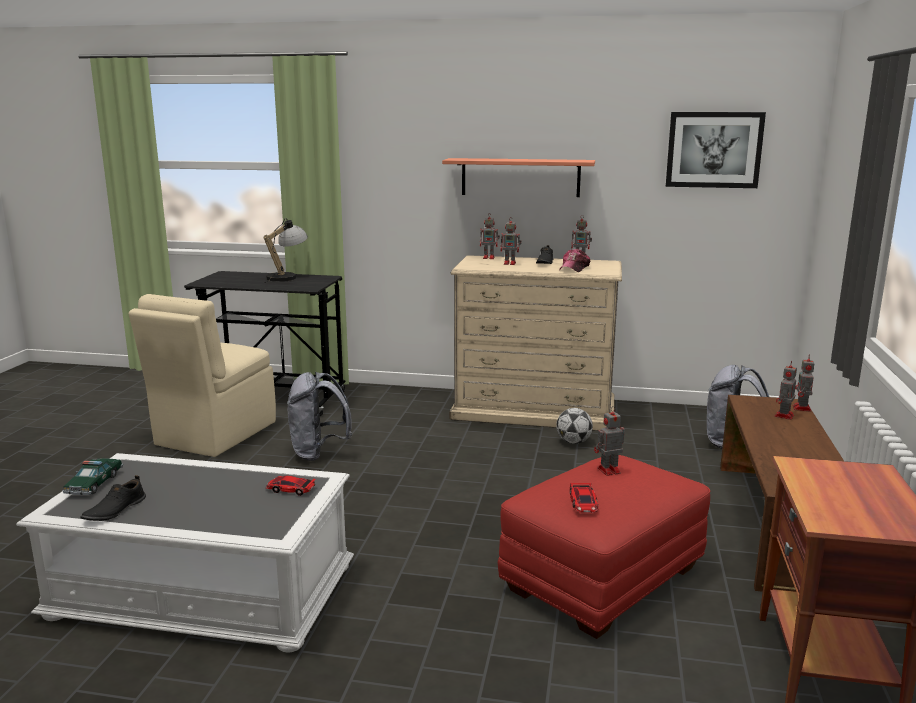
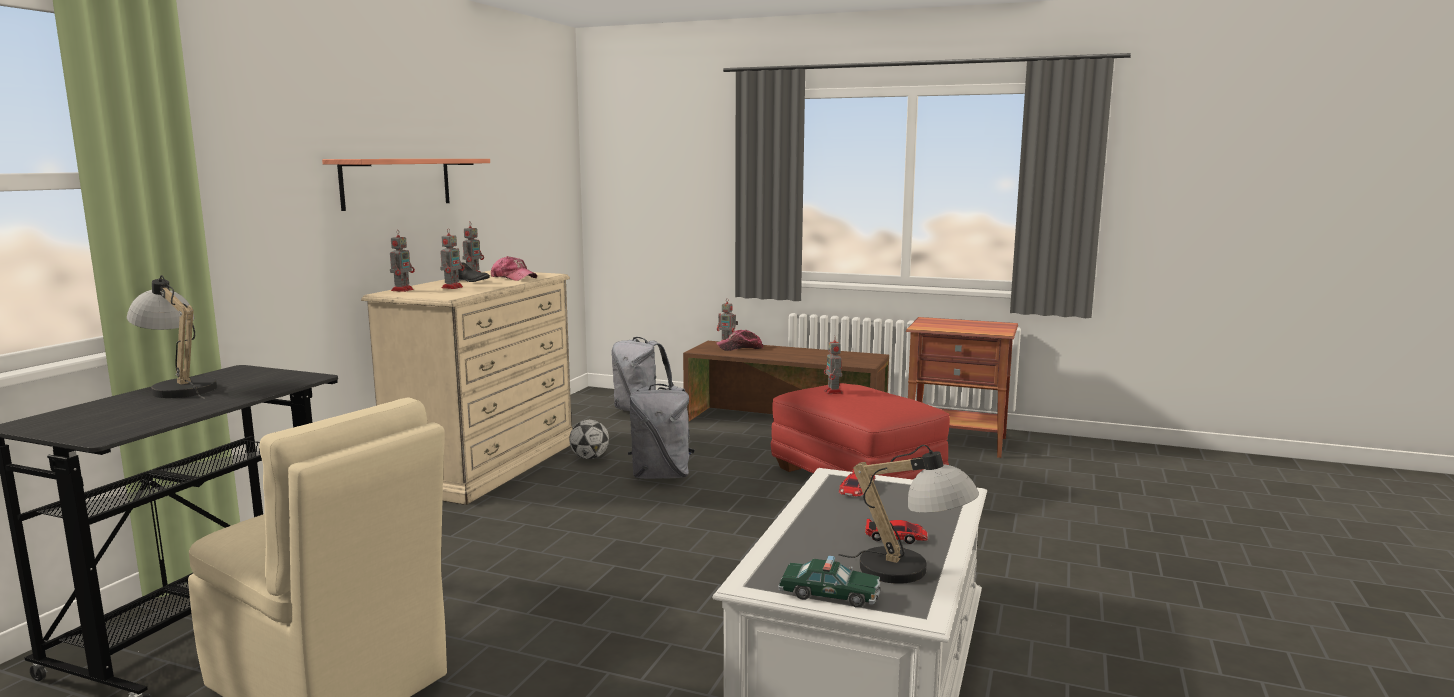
camera: 80 degrees left, 5 degrees down
(114, 510) = (911, 572): black shoe -> table lamp
(318, 453) = (503, 588): grey backpack -> grey backpack (661, 475)
(583, 502) = (890, 402): toy car -> toy car (896, 537)
(714, 150) = (528, 147): picture -> none
(784, 416) = (740, 348): toy robot -> cap

